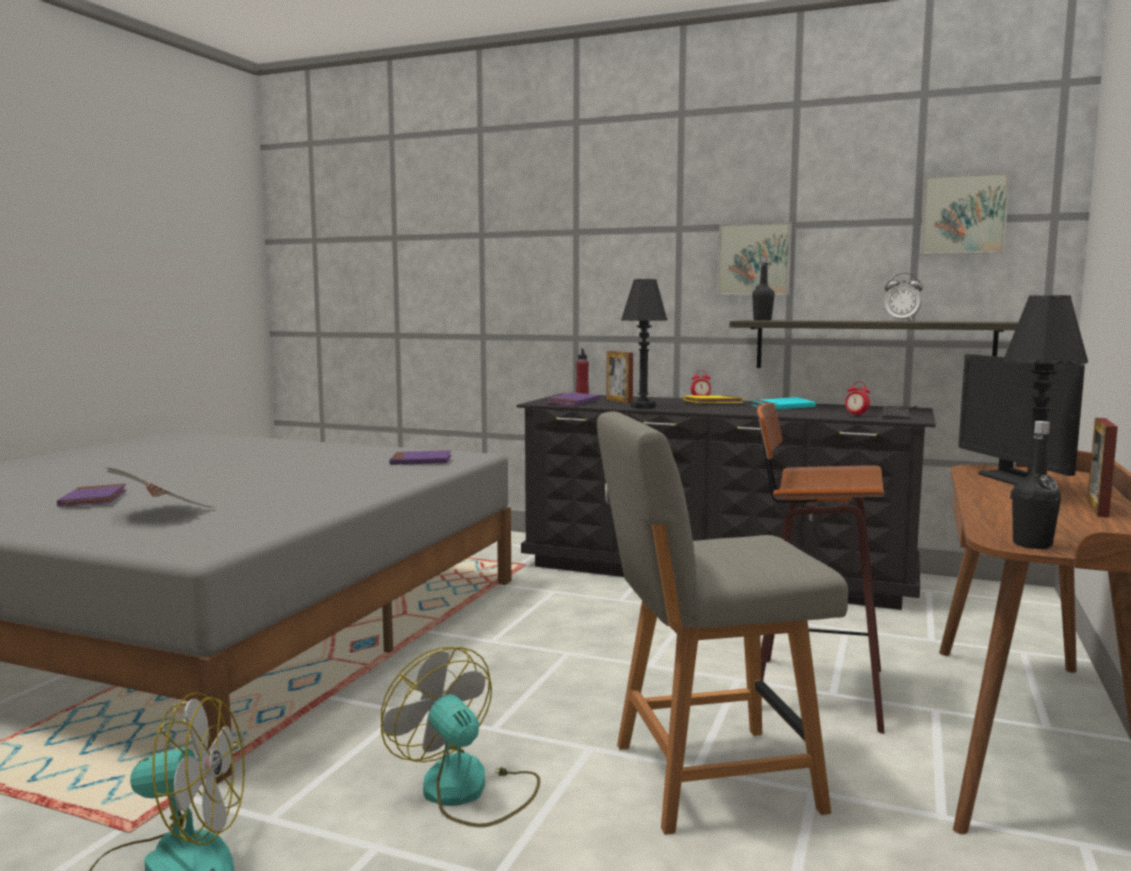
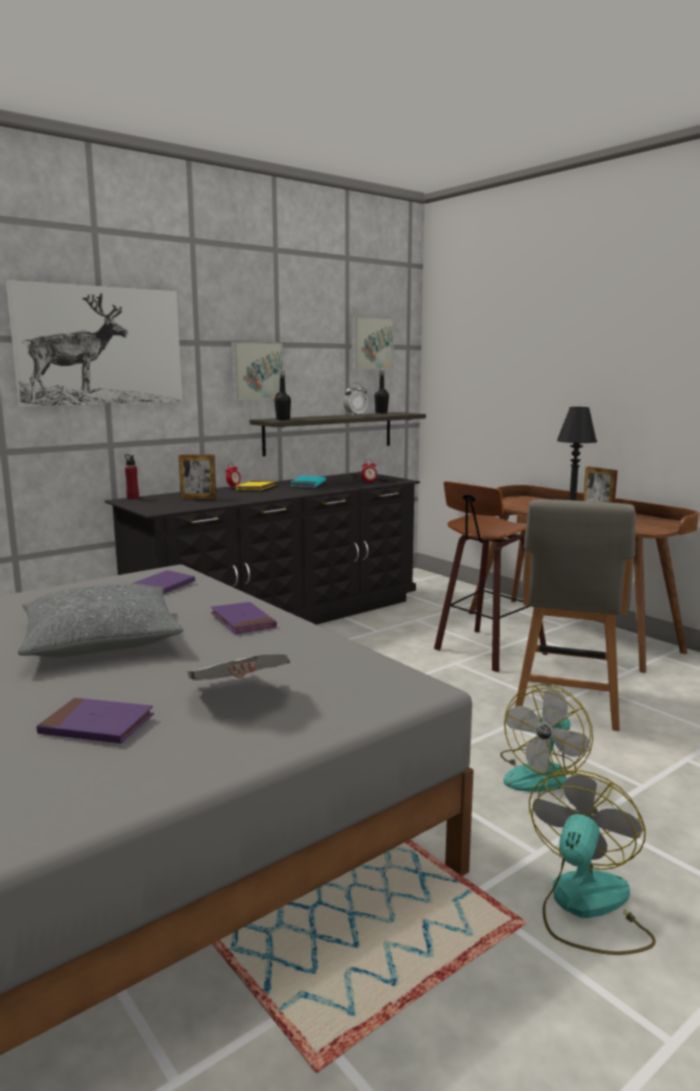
camera: 60 degrees left, 5 degrees up
(269, 473) = (101, 639): none -> grey pillow
(467, 791) = (541, 773): fan -> fan turned 45 degrees counterclockwise
(571, 237) = (100, 346): none -> picture
(573, 402) = (177, 505): purple book -> purple book (243, 621)
(643, 407) = (242, 499): black table lamp -> none
(1015, 478) = (524, 504): monitor -> none
(1032, 544) = (655, 529): black bottle -> black bottle (381, 413)

